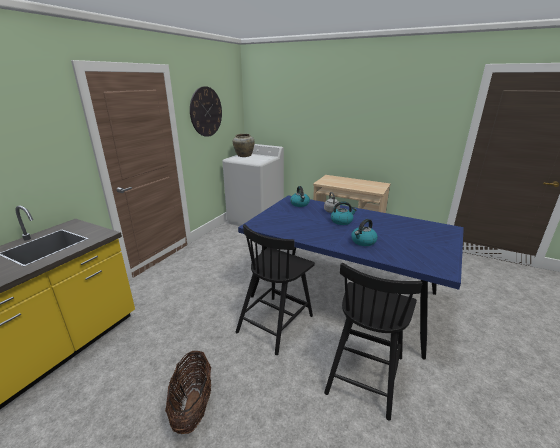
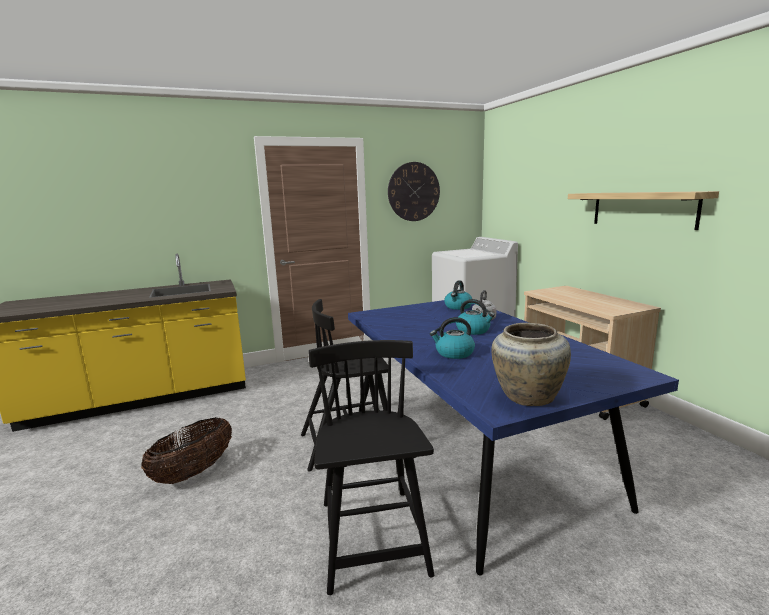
camera: 40 degrees right, 10 degrees down
(243, 156) = (463, 251): beige vase -> beige vase (526, 397)
(365, 373) = (373, 539): black chair -> black chair turned 105 degrees clockwise
(377, 127) = (642, 209): none -> shelf

